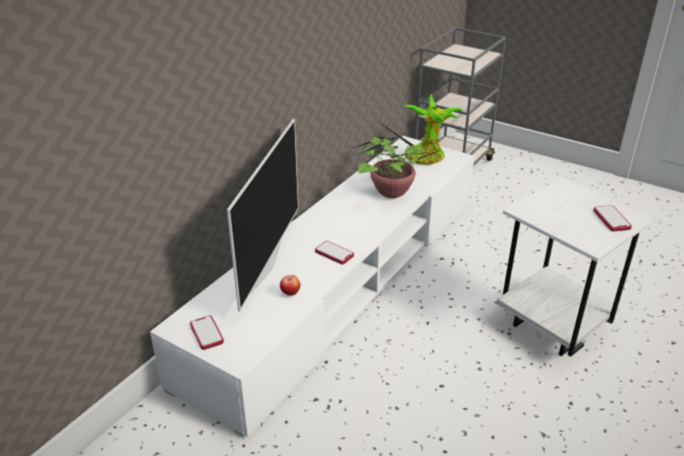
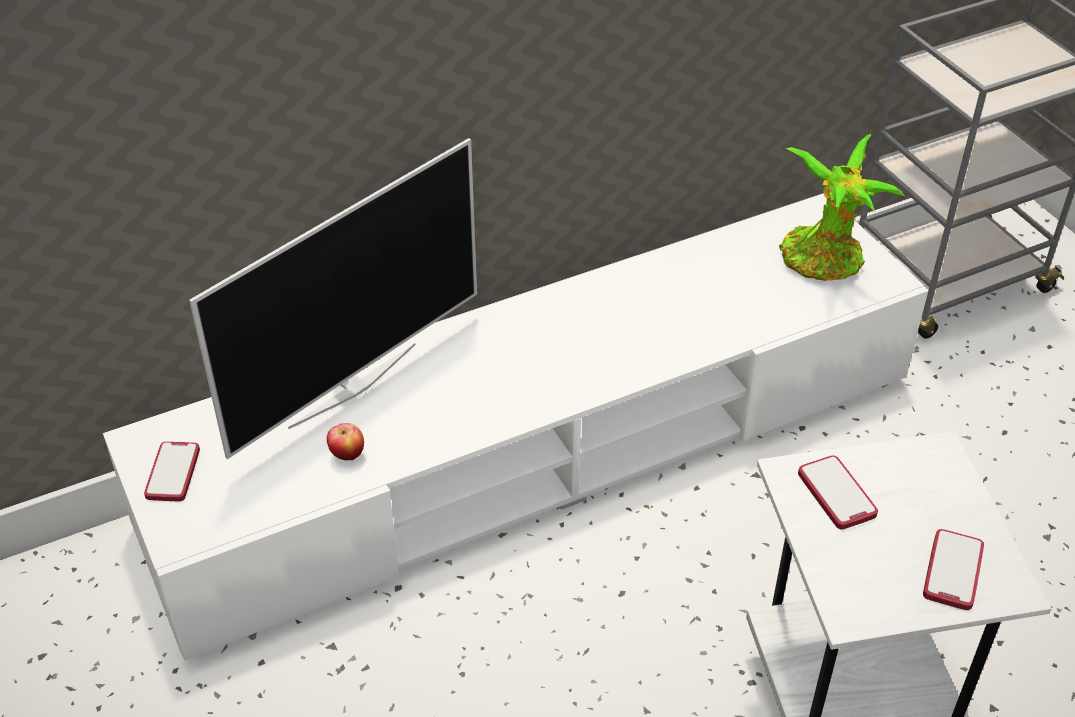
camera: 30 degrees right, 10 degrees up
(334, 253) = (479, 406): phone -> phone (836, 494)
(390, 191) = (688, 313): potted plant -> none

